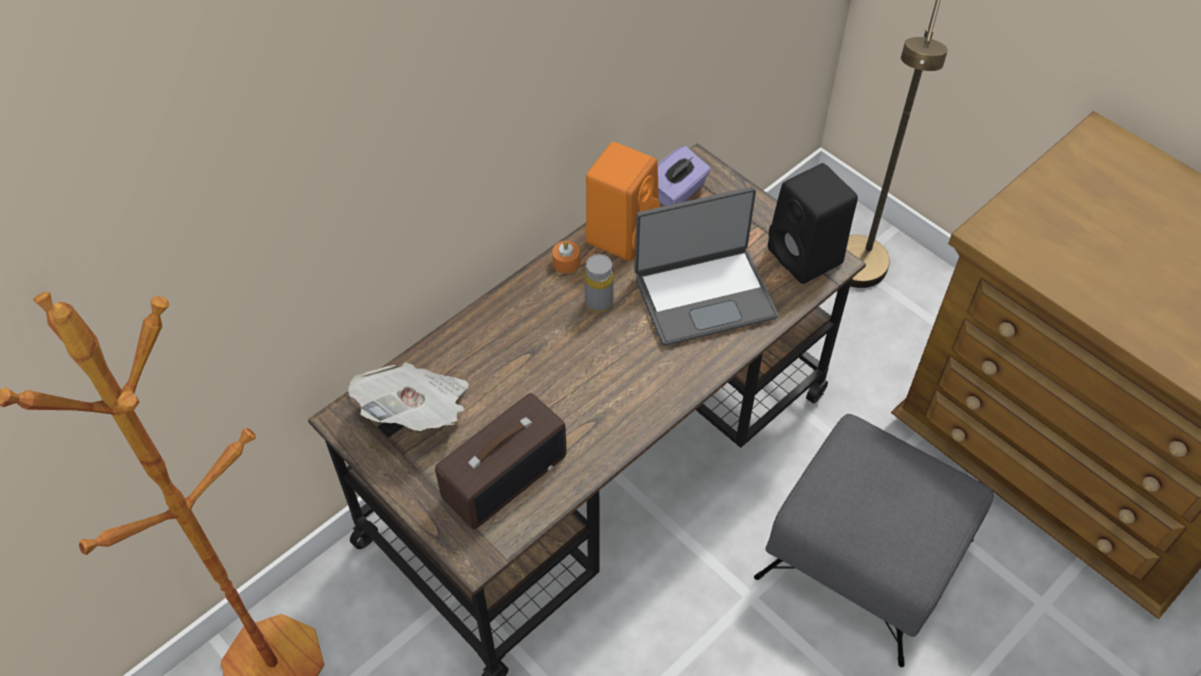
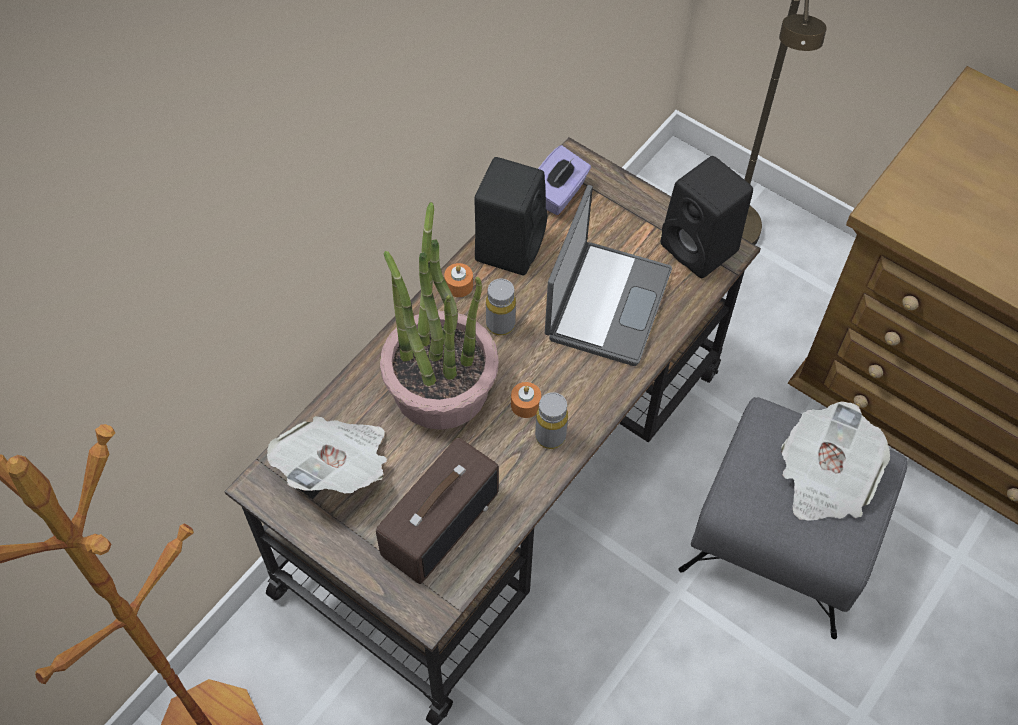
camera: 10 degrees left, 5 degrees up
(530, 351) = (440, 386): none -> potted plant
(608, 378) = (525, 404): none -> orange candle
(622, 232) = (510, 245): orange speaker -> black speaker
(627, 410) = (550, 436): none -> grey bottle
(704, 295) = (605, 303): laptop -> laptop turned 45 degrees counterclockwise
(904, 497) = (824, 478): none -> newspaper

